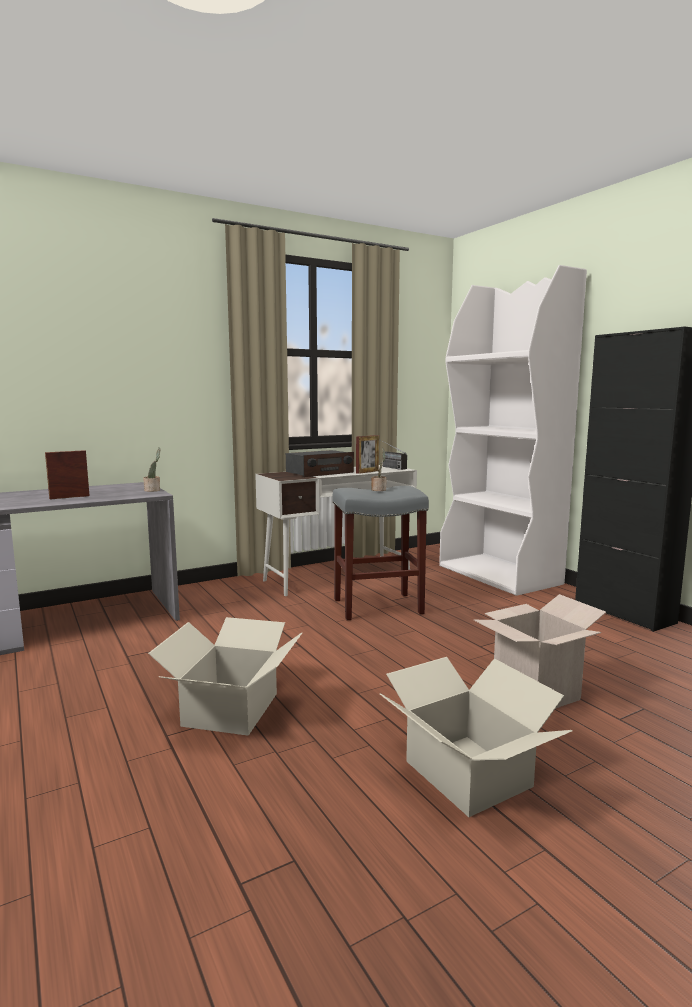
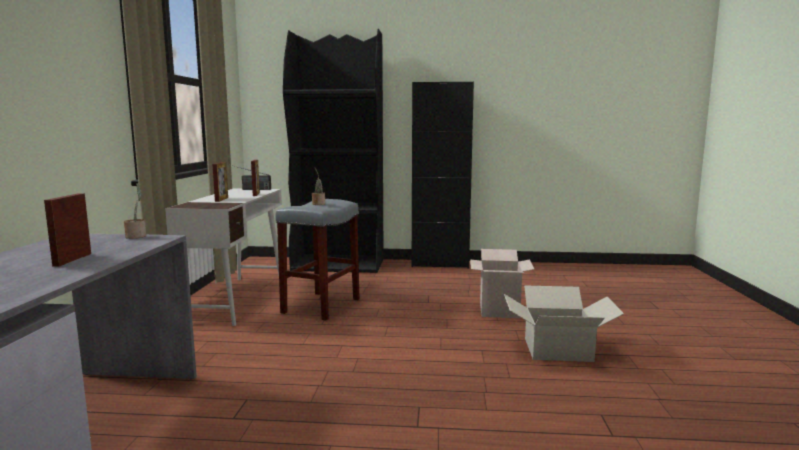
camera: 55 degrees left, 0 degrees up
(232, 709) = (408, 392): cardboard box -> none
(319, 472) = (221, 199): radio -> picture frame
(499, 575) = (339, 265): white bookcase -> black bookcase

